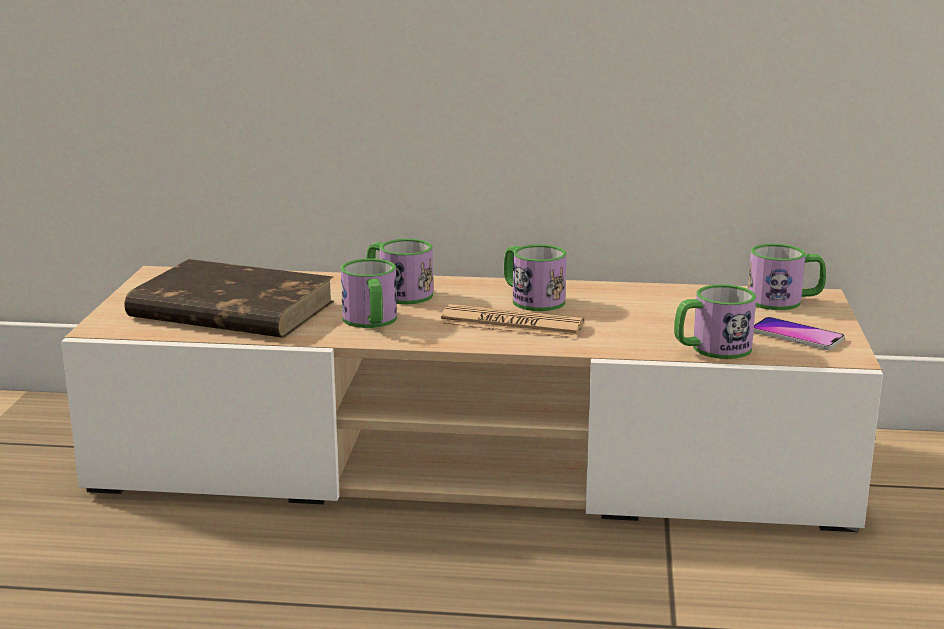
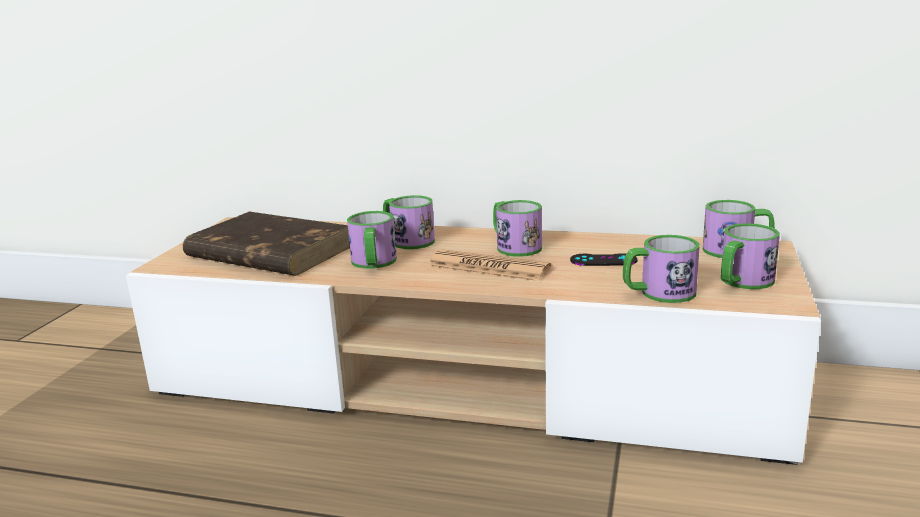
camera: 10 degrees right, 0 degrees up
(640, 314) = (603, 260): none -> black game controller
(797, 335) = (742, 282): phone -> mug

